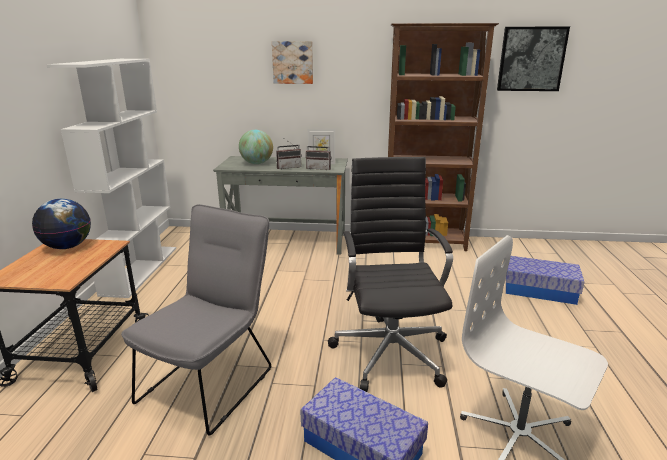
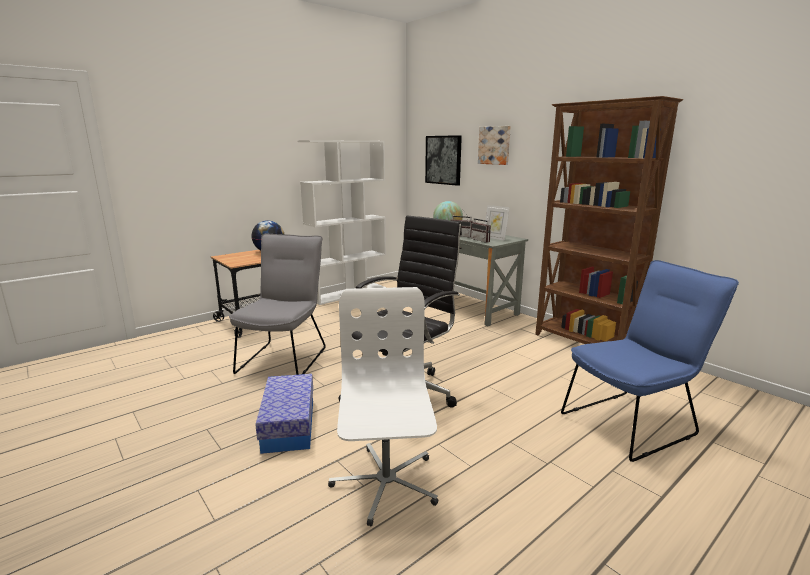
camera: 45 degrees right, 5 degrees down
(212, 380) = (285, 357): grey chair -> grey chair turned 60 degrees counterclockwise
(531, 59) = (744, 140): picture -> picture (443, 160)
(539, 290) = (633, 422): storage box -> blue chair

